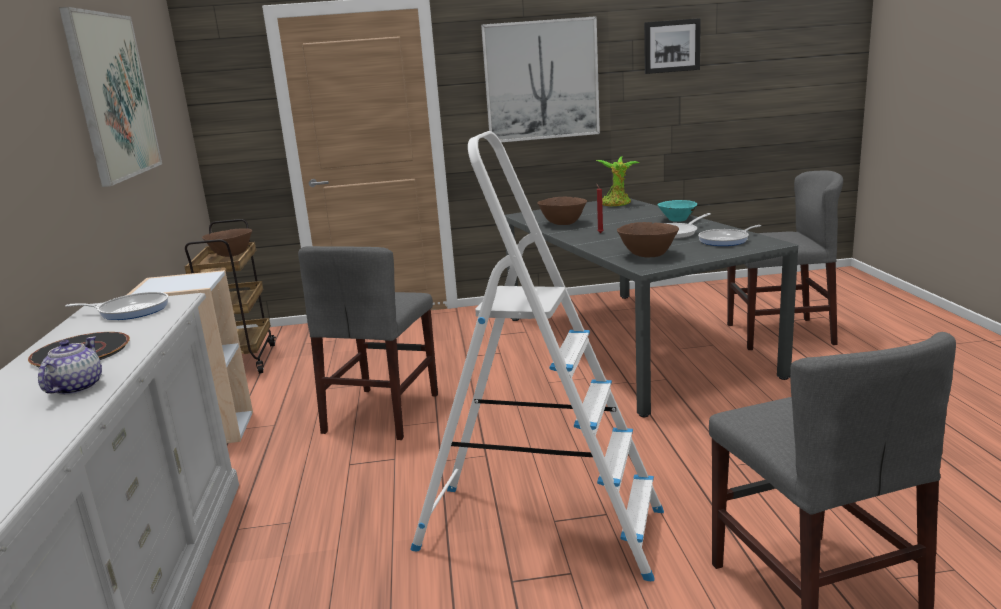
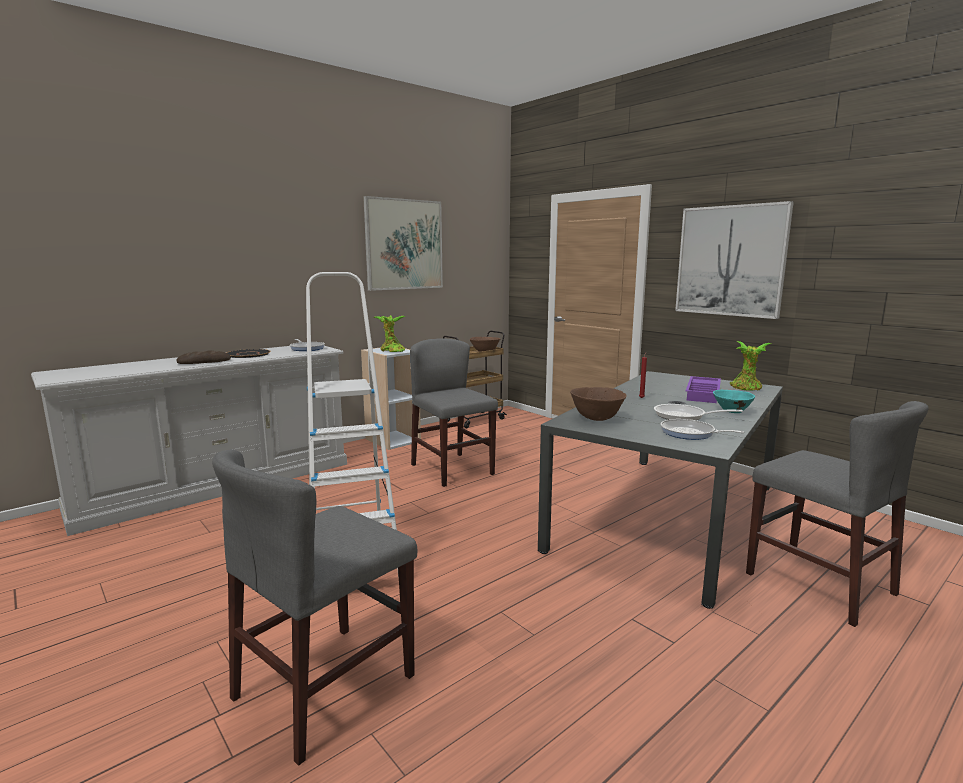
camera: 55 degrees right, 5 degrees down
(75, 388) = (204, 362): teapot -> bread
(185, 282) = (391, 351): none -> potted plant
(382, 413) = (452, 469): grey chair -> grey chair turned 75 degrees clockwise
(562, 224) = (649, 386): brown bowl -> none
(615, 216) = (704, 394): none -> purple tray
(671, 46) = (882, 234): picture -> none

